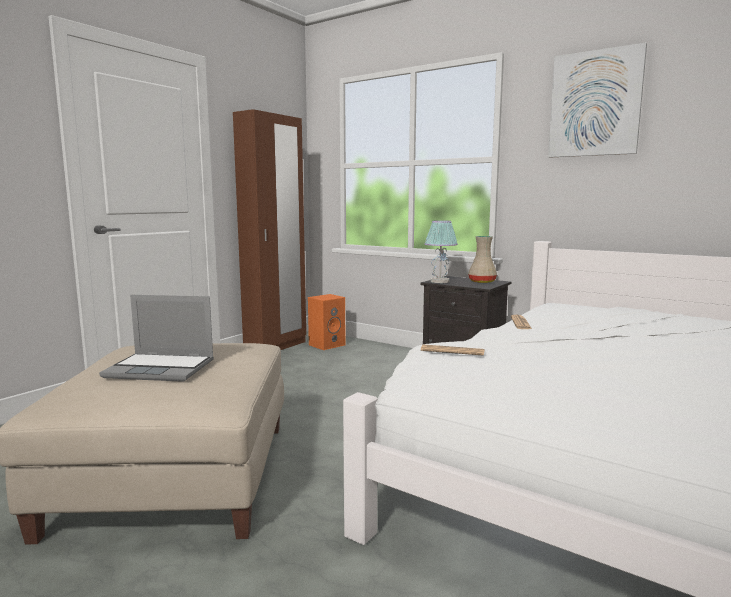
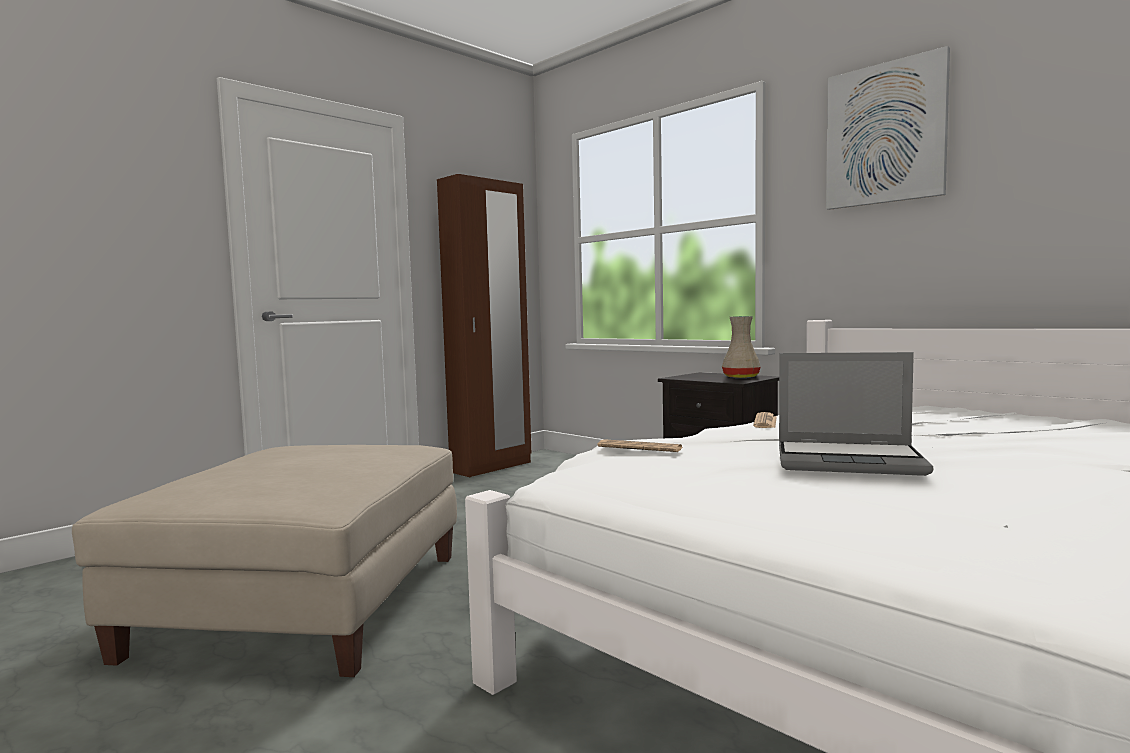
camera: 10 degrees right, 5 degrees down
(162, 369) = (286, 466): laptop -> laptop (850, 461)
(327, 344) = (556, 465): orange speaker -> none
(440, 281) = (684, 377): table lamp -> none

